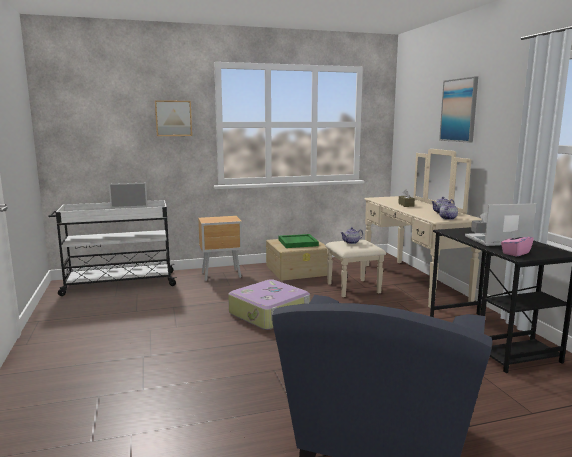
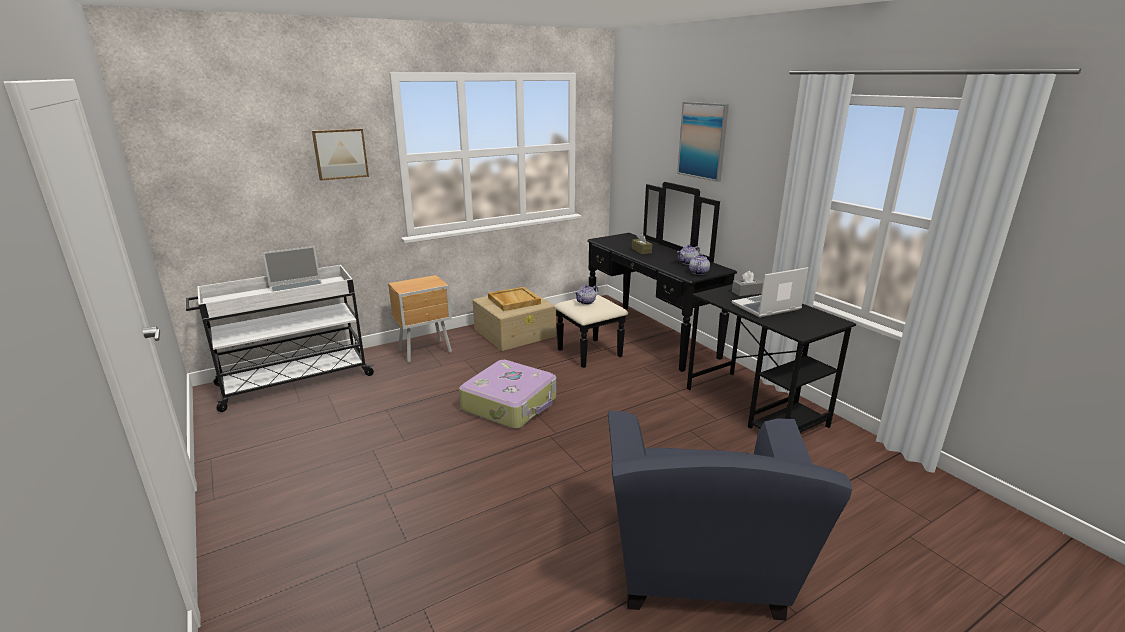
camera: 15 degrees left, 10 degrees up
(297, 243) = (513, 300): green tray -> beige tray
(399, 283) = (637, 340): beige dresser -> black dresser
(515, 253) = (794, 327): pink tissue box -> none

